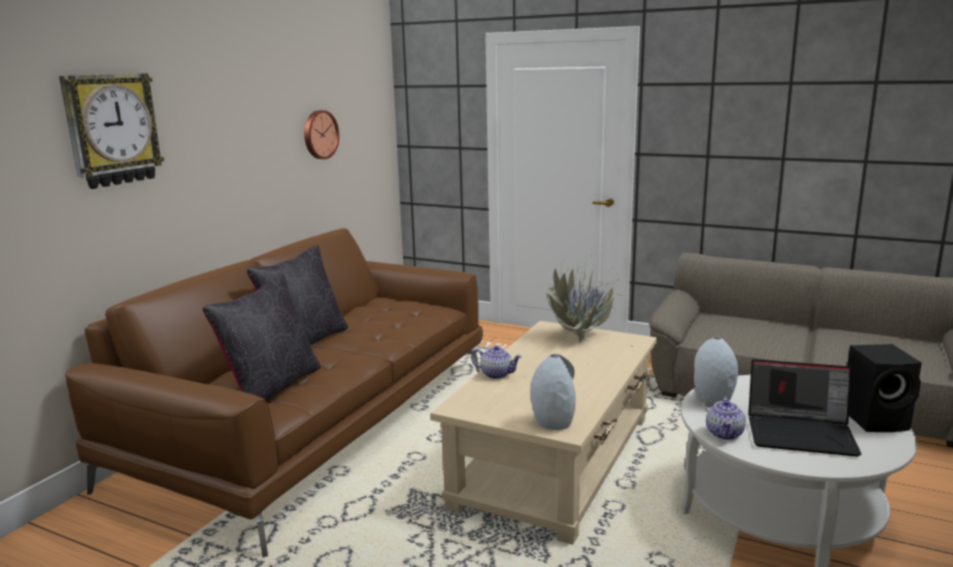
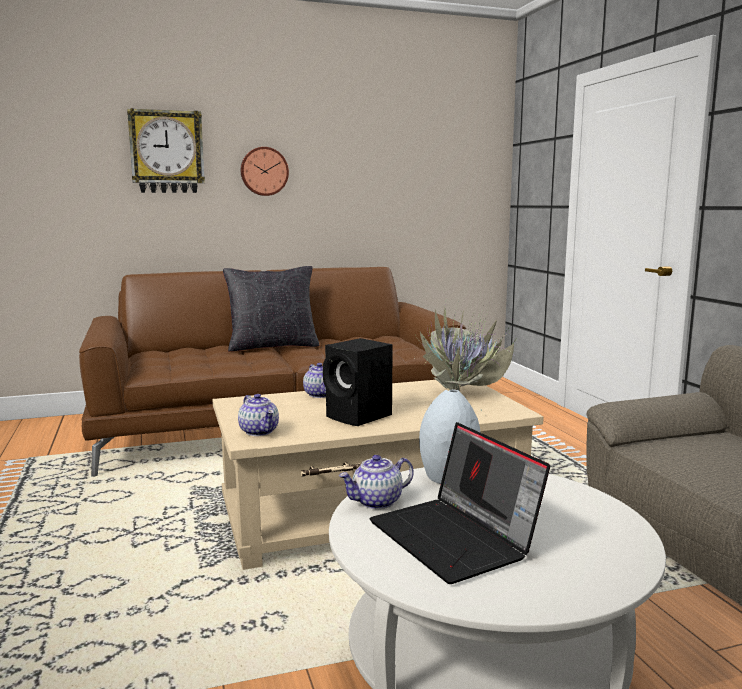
camera: 45 degrees right, 5 degrees down
(271, 387) = (185, 360): black pillow -> none
(319, 134) = (393, 181): wall clock -> wall clock (264, 171)
(553, 422) = (259, 431): grey vase -> teapot
(877, 420) = (597, 576): black speaker -> black speaker (360, 417)

